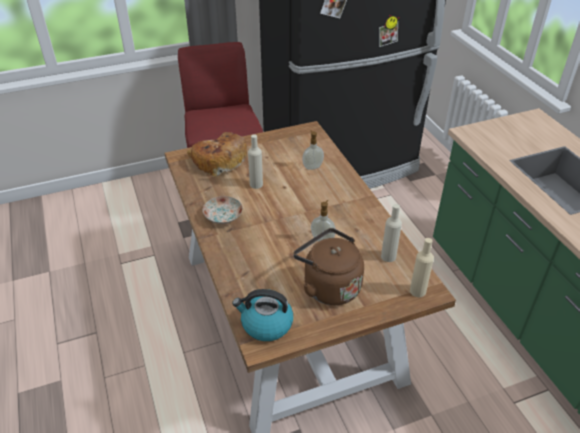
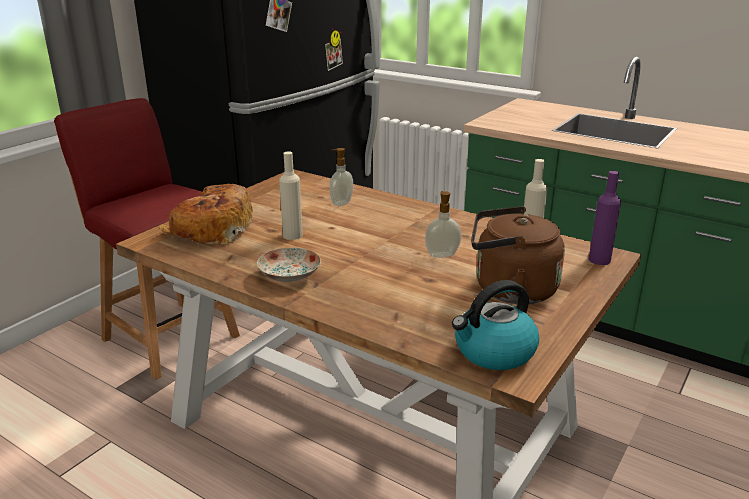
camera: 35 degrees left, 15 degrees down
(417, 291) = (599, 260): beige bottle -> purple bottle

